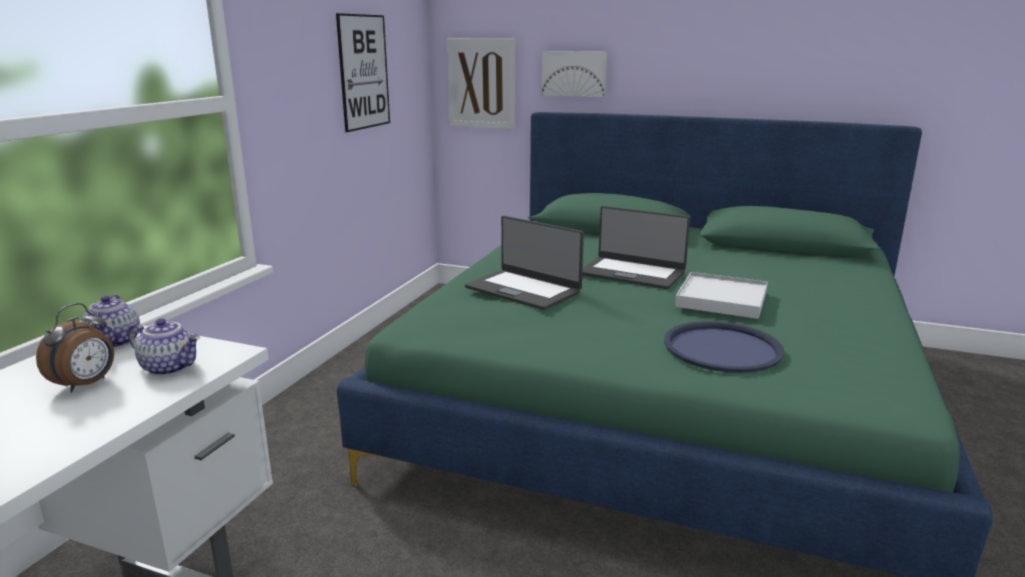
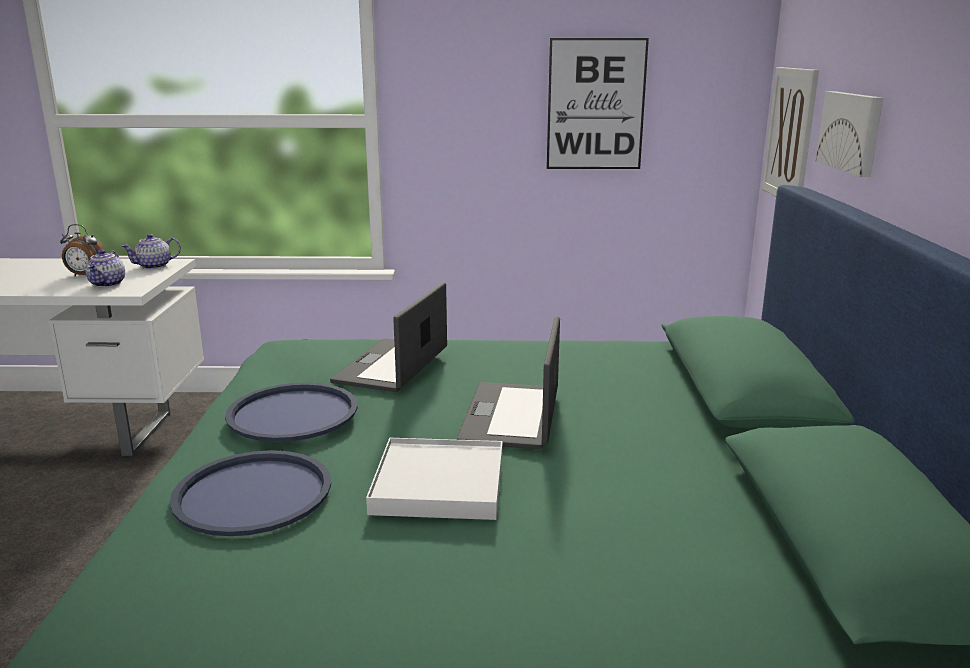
camera: 70 degrees right, 0 degrees up
(595, 327) = (293, 413): none -> blue tray

